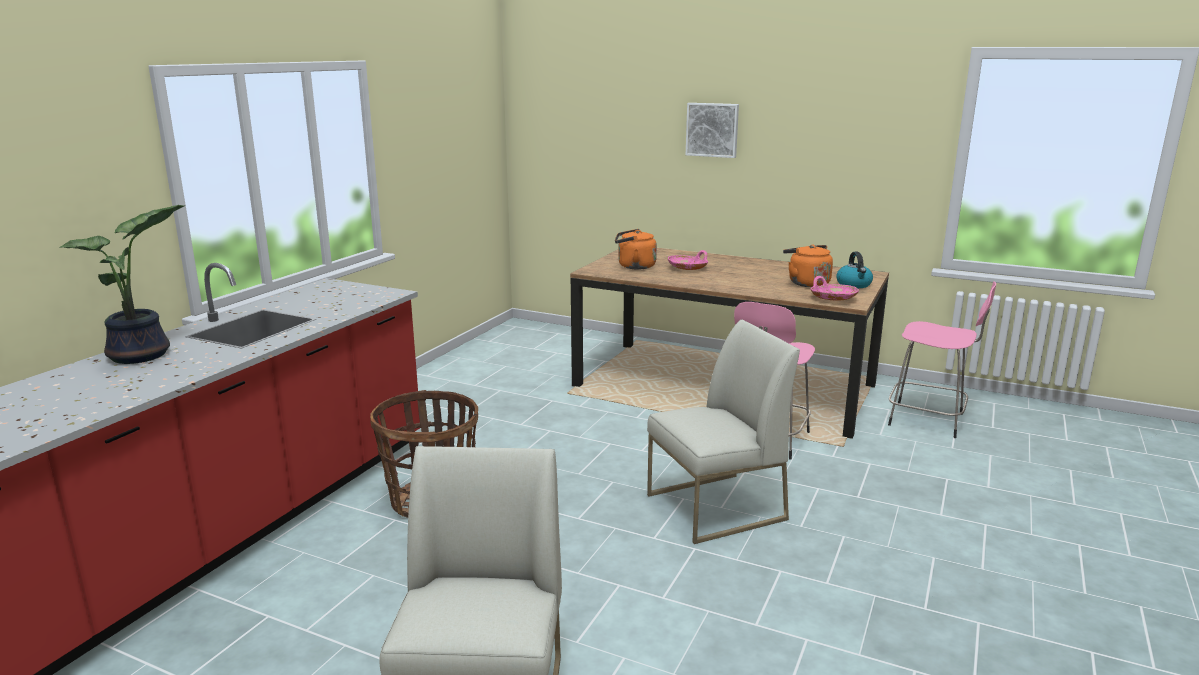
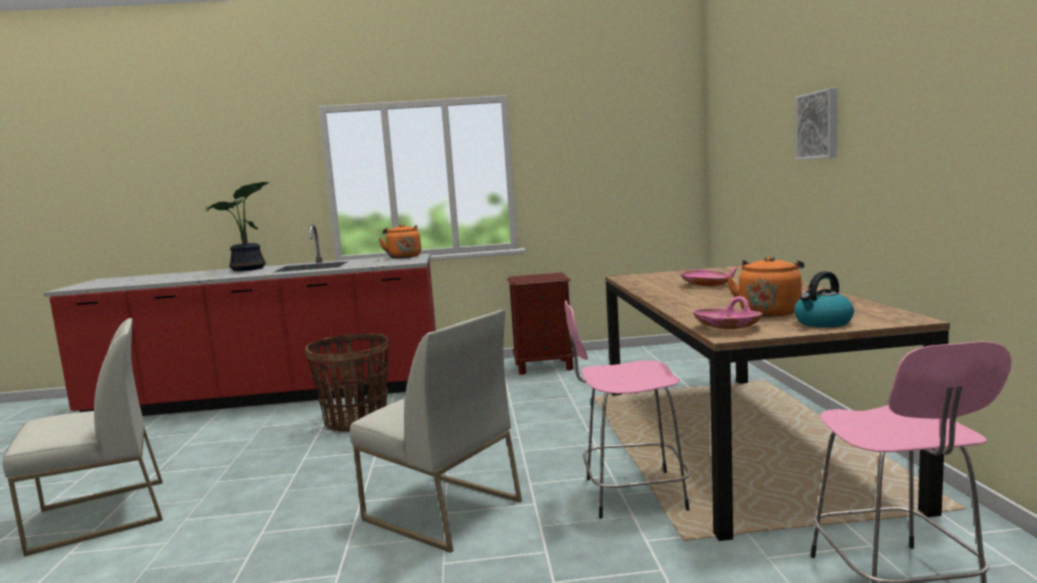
camera: 60 degrees right, 10 degrees down
(446, 384) = (544, 366): none -> brown nightstand
(634, 266) = (670, 278): orange kettle -> orange kettle (403, 257)

